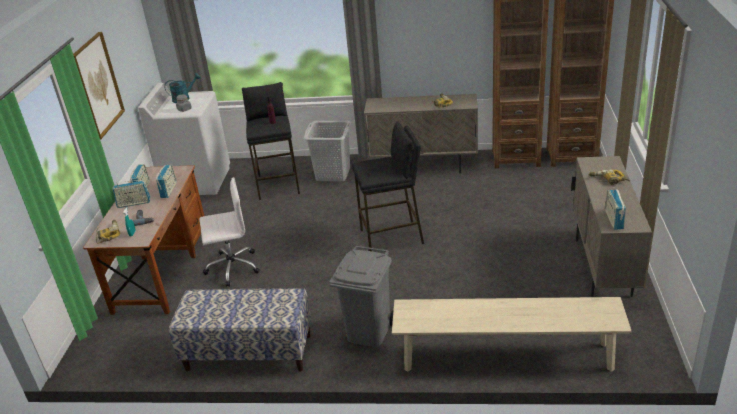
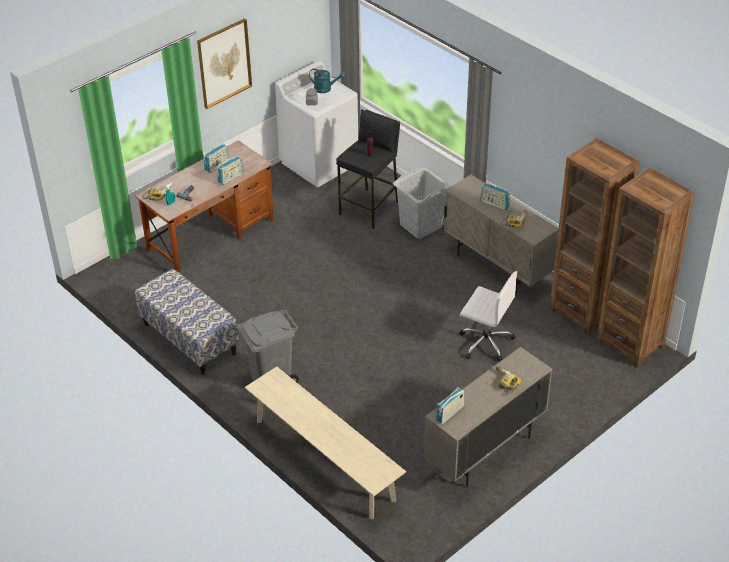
camera: 40 degrees right, 10 degrees up
(134, 203) = (199, 175): radio -> radio (494, 204)
(232, 267) = (252, 265): white office chair -> white office chair (485, 342)
(392, 237) = (382, 317): black stool -> none

